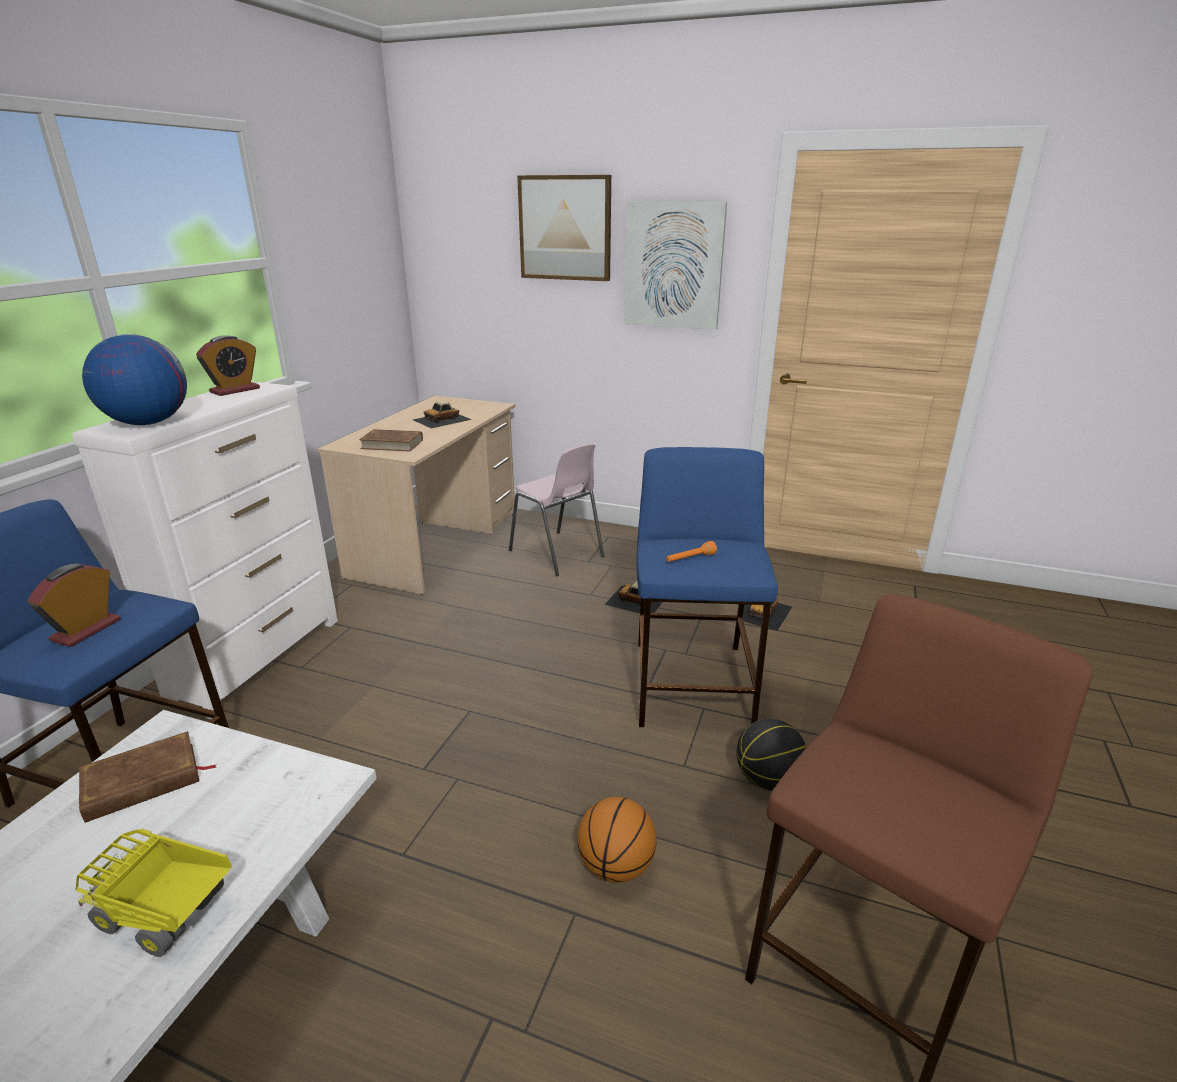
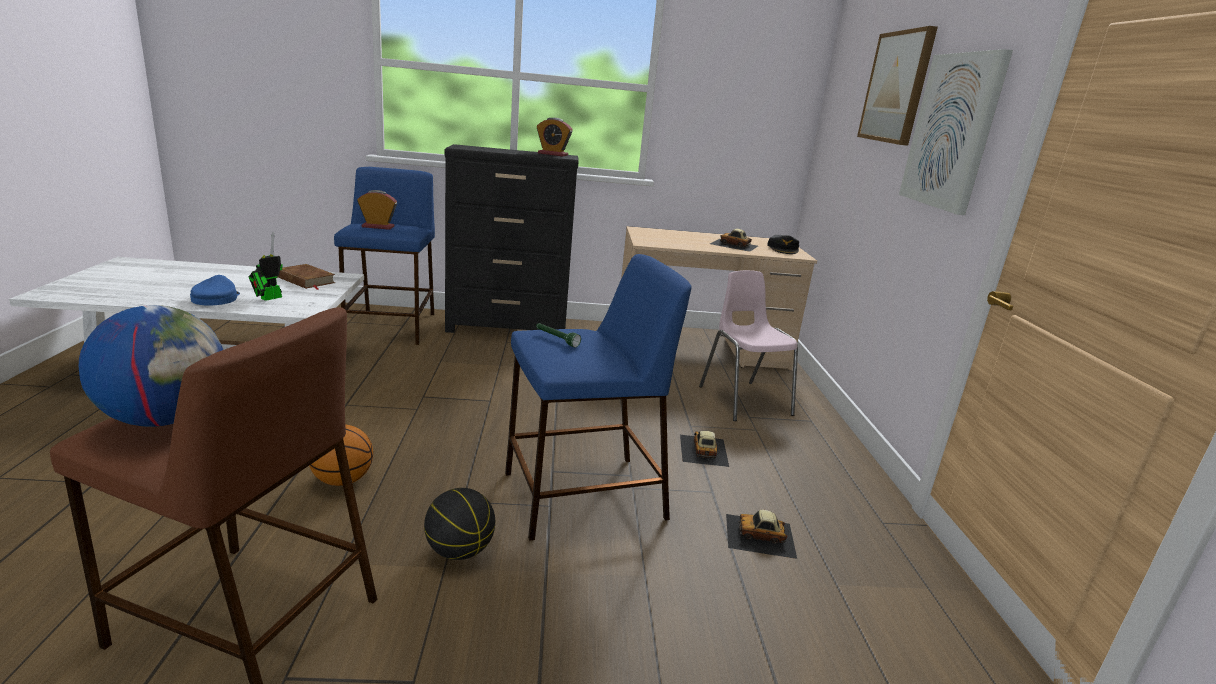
camera: 65 degrees right, 5 degrees down
(147, 423) = (475, 148): globe -> globe (165, 419)
(165, 914) = (215, 298): toy truck -> blue cap
(224, 831) = (268, 298): none -> toy robot
(260, 658) = (508, 329): white dresser -> black dresser
(392, 444) = (659, 238): brown book -> none
(469, 405) = (783, 249): none -> black cap
(557, 554) = (744, 400): pink chair -> pink chair turned 135 degrees clockwise
(690, 559) = (556, 339): orange flashlight -> green flashlight

